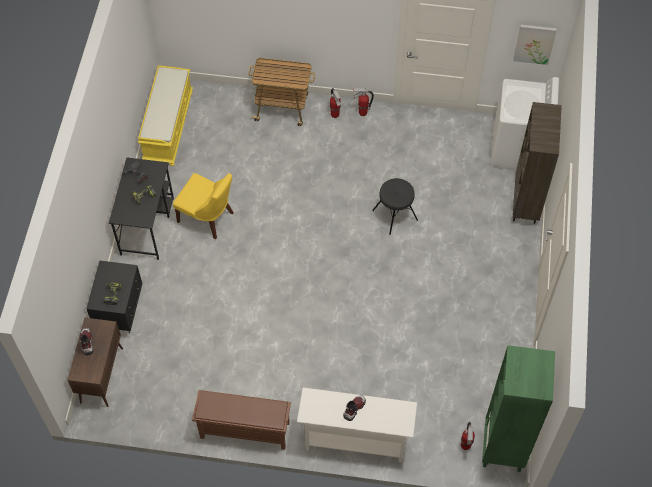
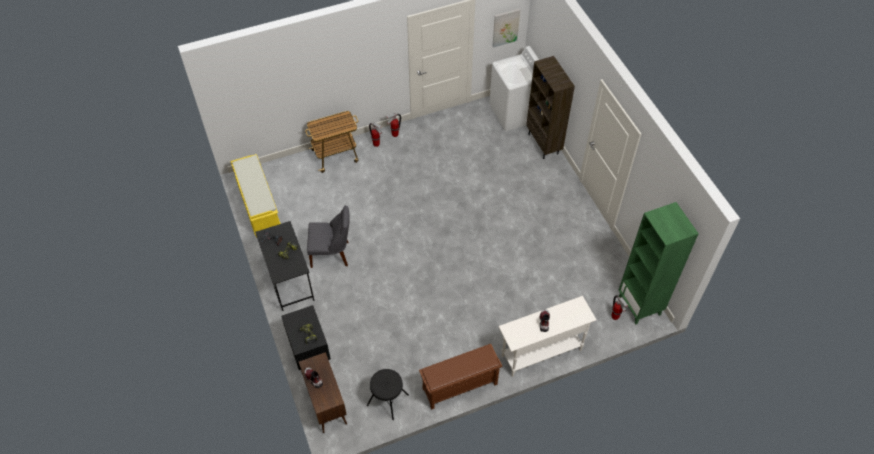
camera: 30 degrees left, 5 degrees down
(208, 218) = (332, 254): yellow chair -> grey chair
(395, 215) = (463, 191): black stool -> black stool (388, 400)

